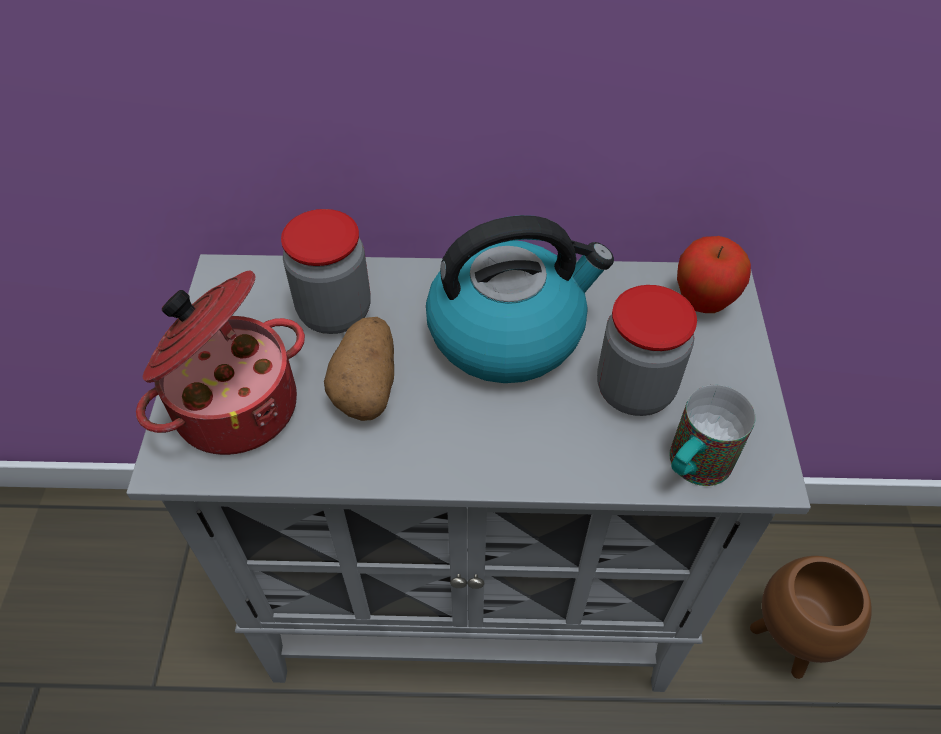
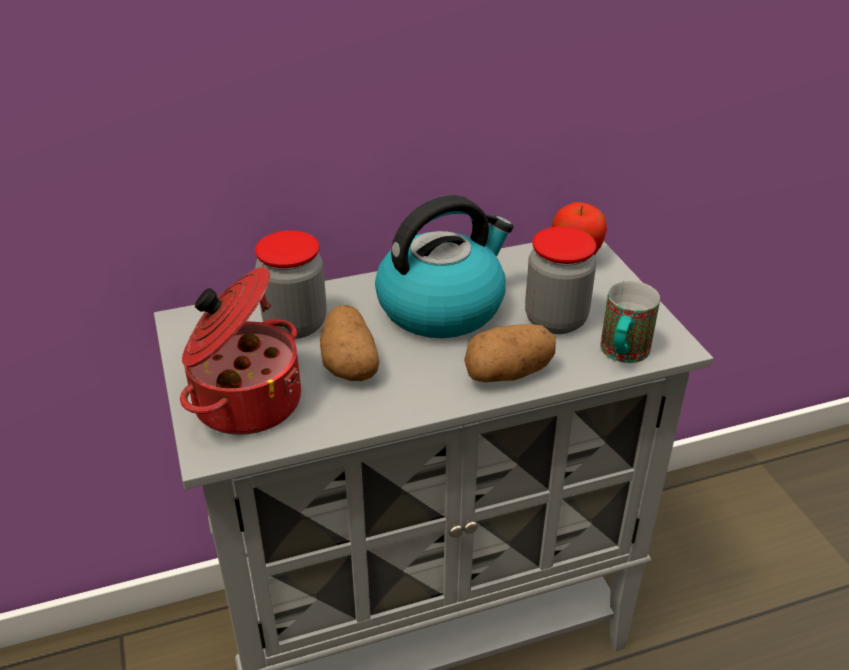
camera: 20 degrees left, 15 degrees down
(539, 454) = (508, 373): none -> potato
(786, 642) = (705, 578): brown planter -> none

